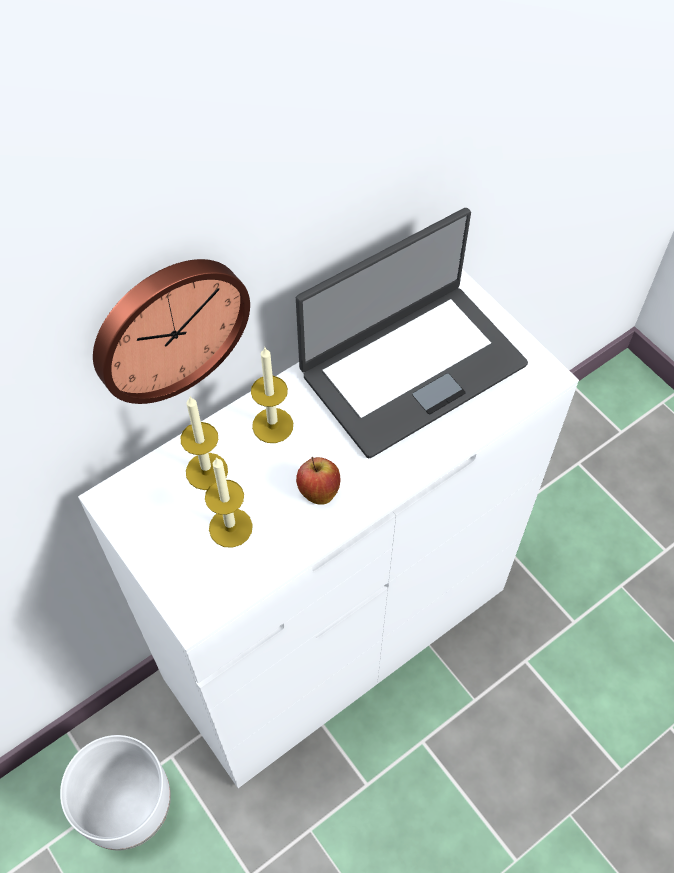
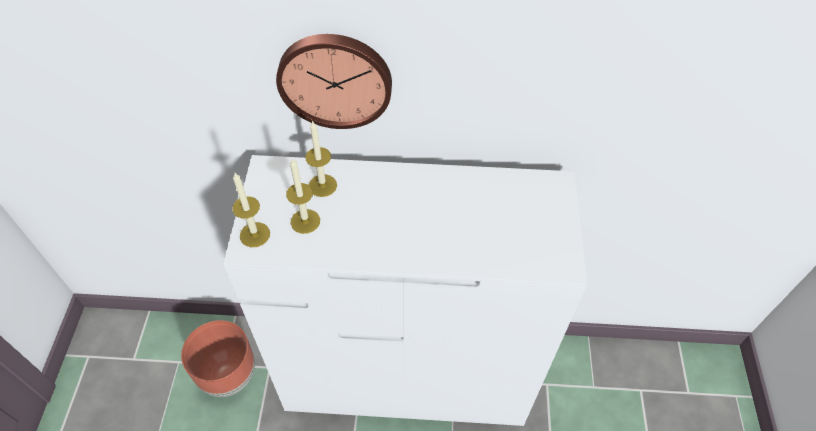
camera: 40 degrees right, 5 degrees down
(128, 807) = (228, 375): white planter -> brown planter
(272, 425) = (379, 186): candle -> candle (255, 234)
(318, 491) = (368, 236): apple -> none
(411, 367) = (487, 207): laptop -> none

